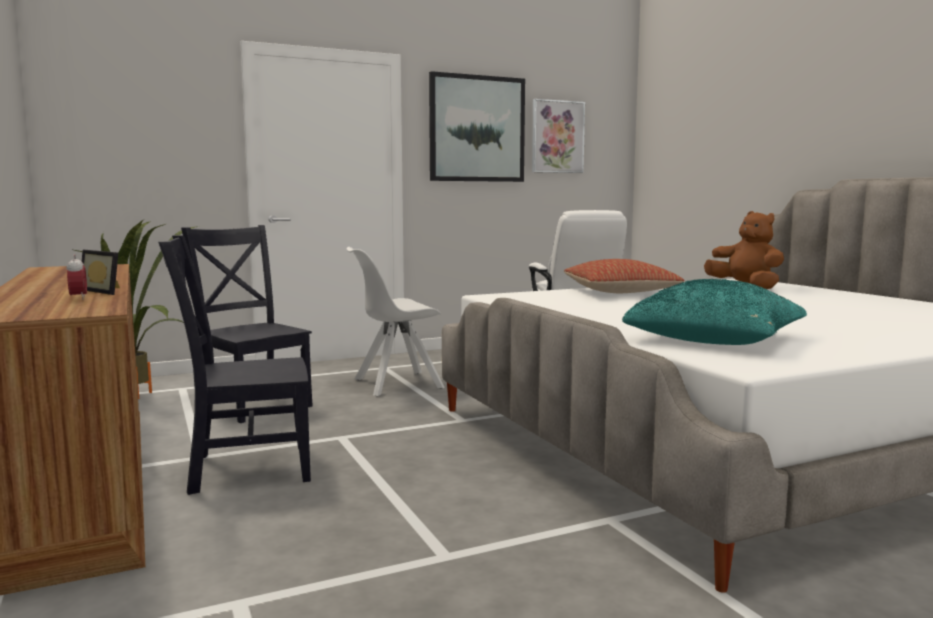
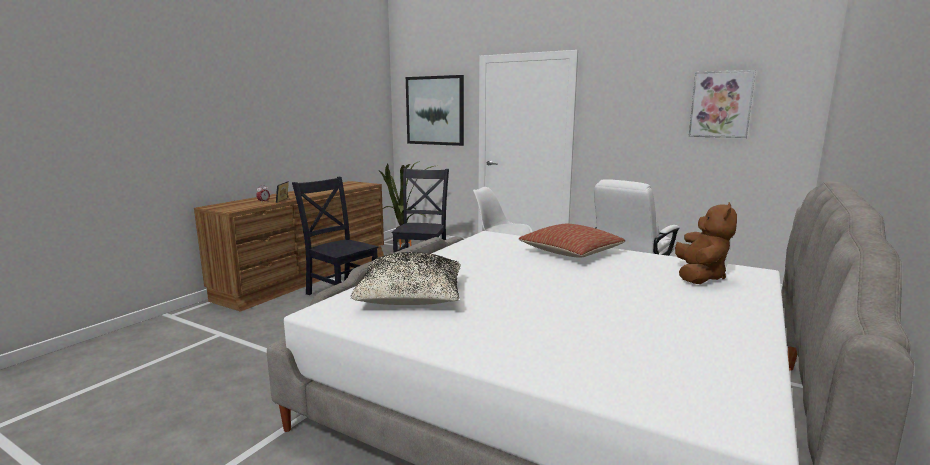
camera: 55 degrees right, 5 degrees up
(477, 129) = (637, 101): picture -> picture (435, 110)
(714, 338) = (410, 295): turquoise pillow -> beige pillow

